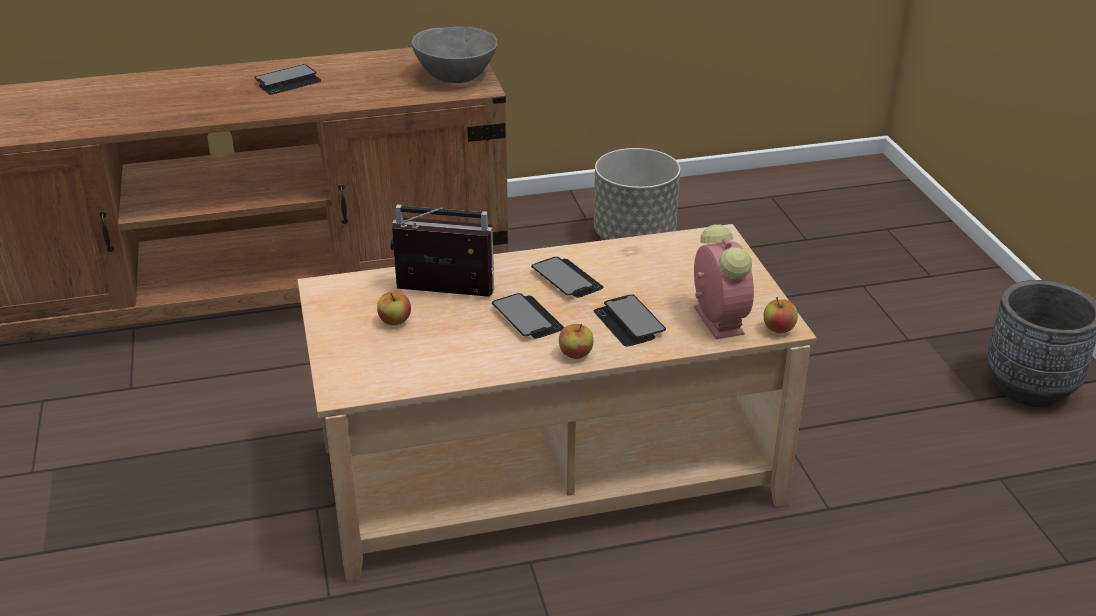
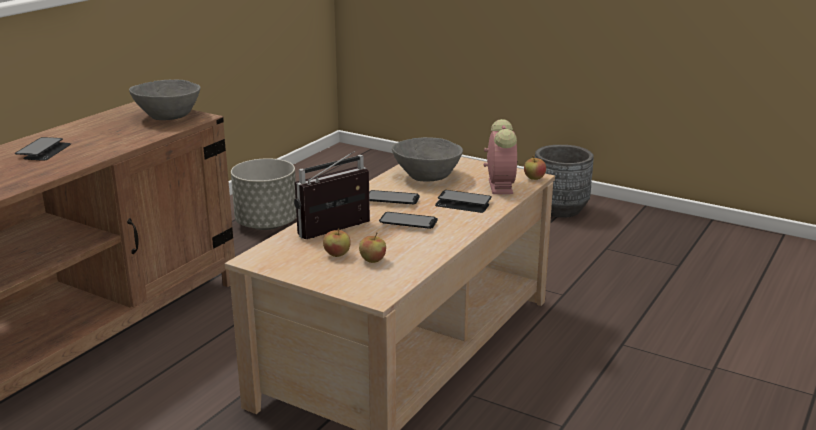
camera: 45 degrees left, 10 degrees down
(576, 354) = (466, 225): apple -> apple (372, 260)
(661, 265) = (427, 176): none -> grey bowl
(716, 319) = (499, 185): alarm clock -> alarm clock turned 60 degrees clockwise

